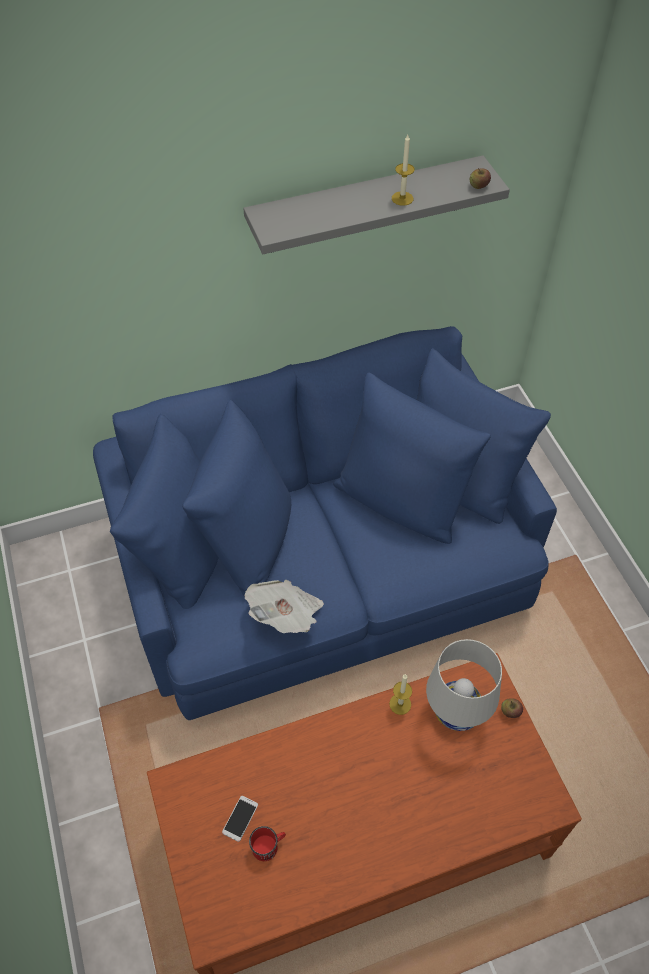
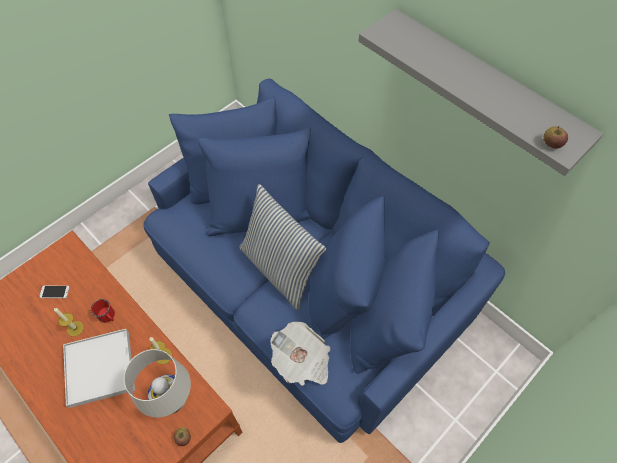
camera: 65 degrees right, 5 degrees up
(269, 846) = (40, 315): red mug -> red mug (108, 316)
(286, 615) = (208, 258): newspaper -> newspaper (302, 361)
(342, 544) = (280, 269): none -> pillow
(384, 784) = (100, 368): none -> white tray
(402, 198) = (486, 95): candle -> candle (75, 328)

